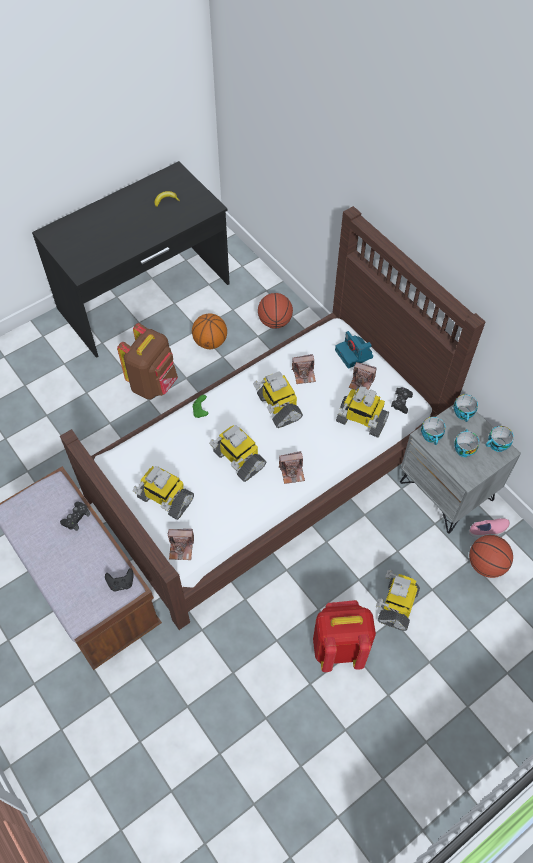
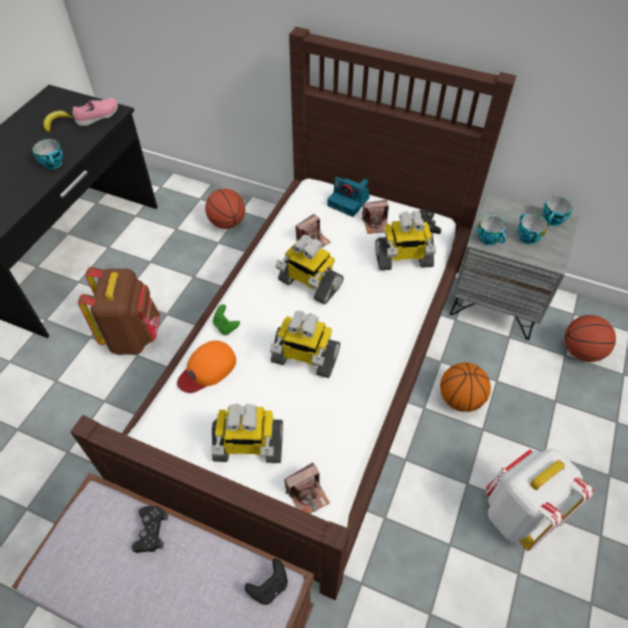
camera: 30 degrees left, 5 degrees down
(170, 435) = (207, 369): none -> orange cap
(210, 342) = (172, 268): basketball -> basketball (460, 399)
(292, 472) = (372, 342): camera -> none
(339, 647) = (517, 513): red backpack -> white backpack
(396, 605) = (536, 435): toy robot -> none
(463, 414) = (500, 206): cup -> cup (54, 164)
(488, 530) = (558, 319): pink shoe -> pink shoe (98, 117)

